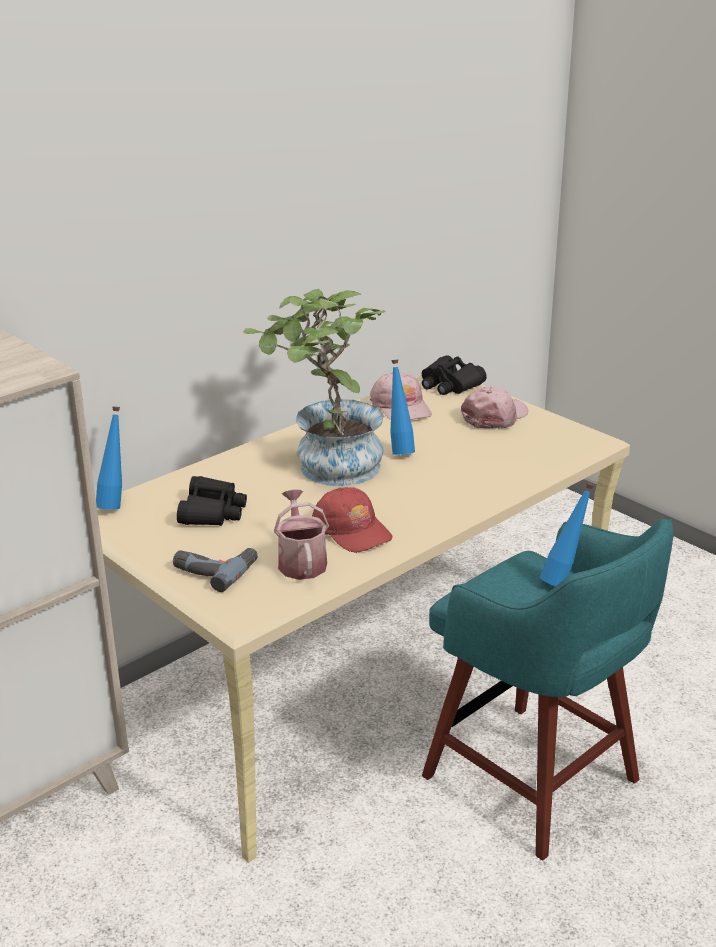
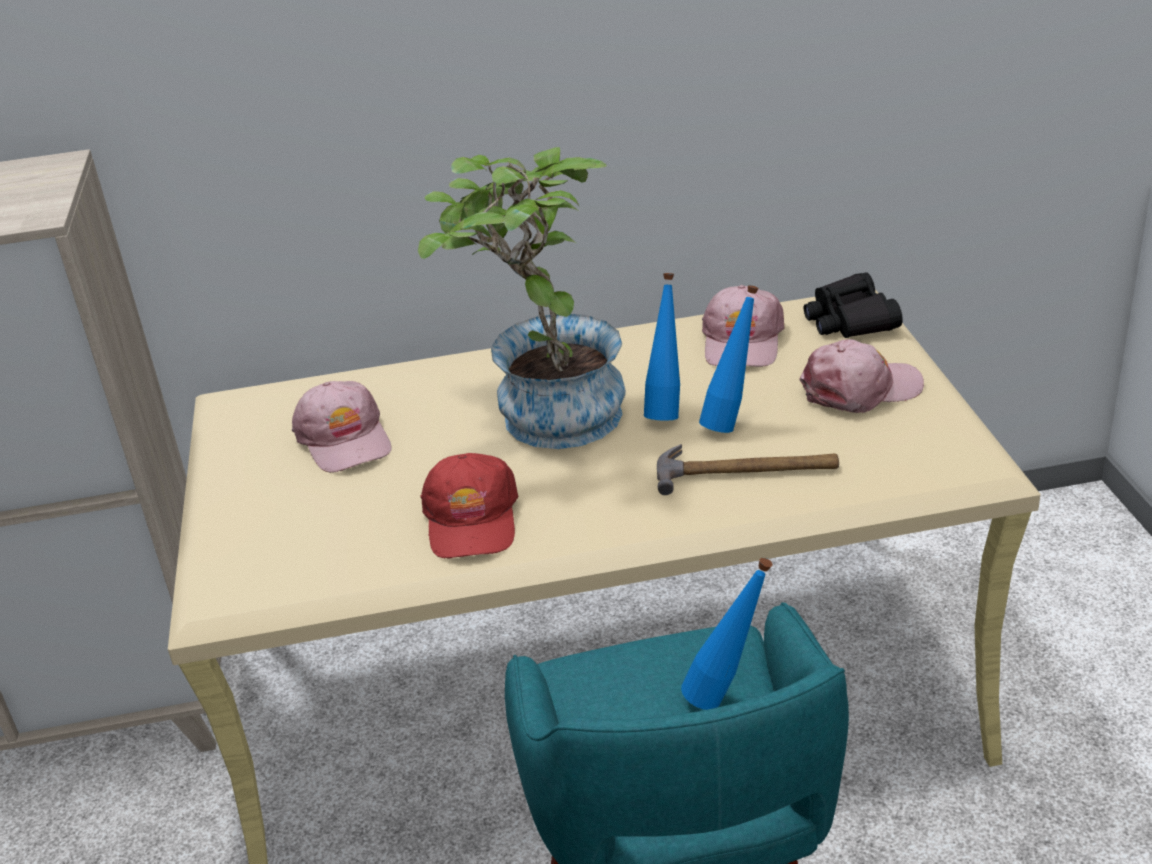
camera: 35 degrees right, 5 degrees up
(115, 504) = (259, 396): blue bottle -> blue bottle (731, 422)
(212, 512) = (345, 439): black binoculars -> pink cap
(215, 569) = (258, 524): power drill -> none
(301, 561) = (361, 547): watering can -> none
(480, 468) = (747, 471): none -> hammer

